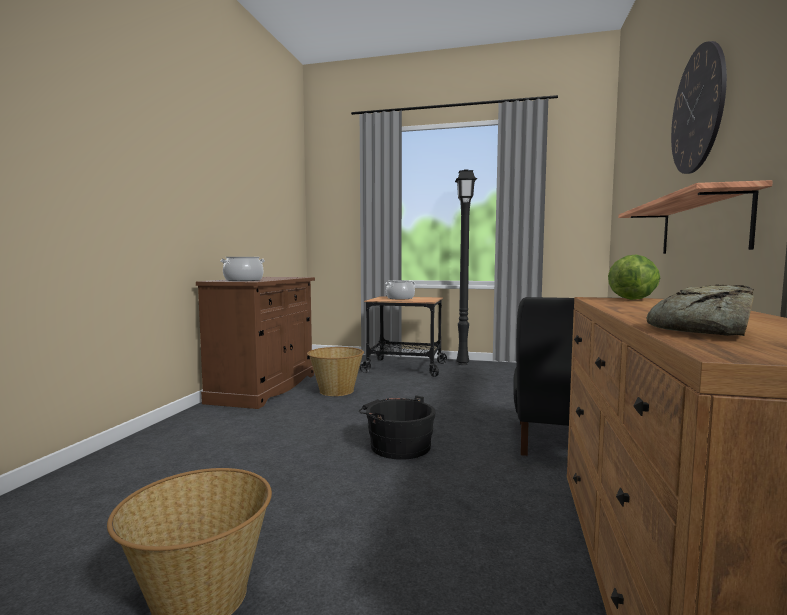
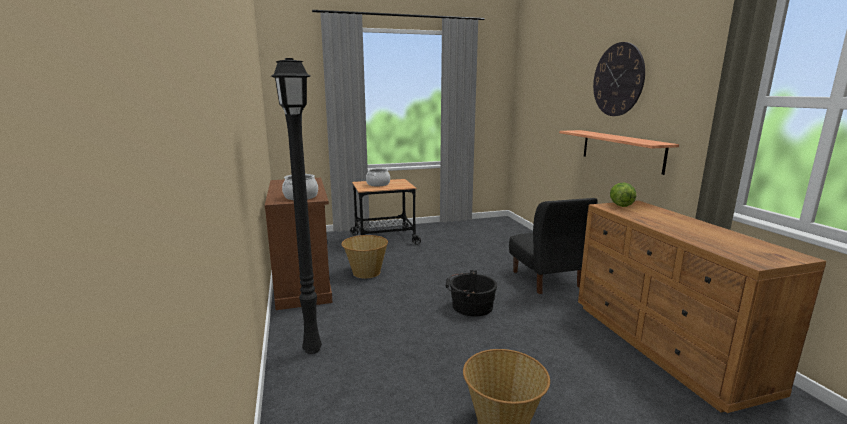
camera: 30 degrees left, 10 degrees up
(461, 363) = (419, 228): black floor lamp -> black floor lamp (311, 349)
(702, 331) = (717, 245): bread -> none

